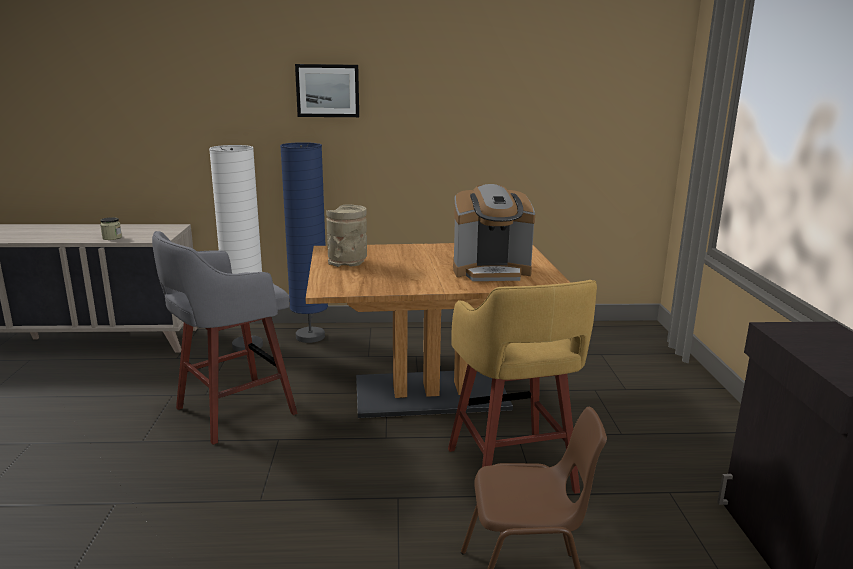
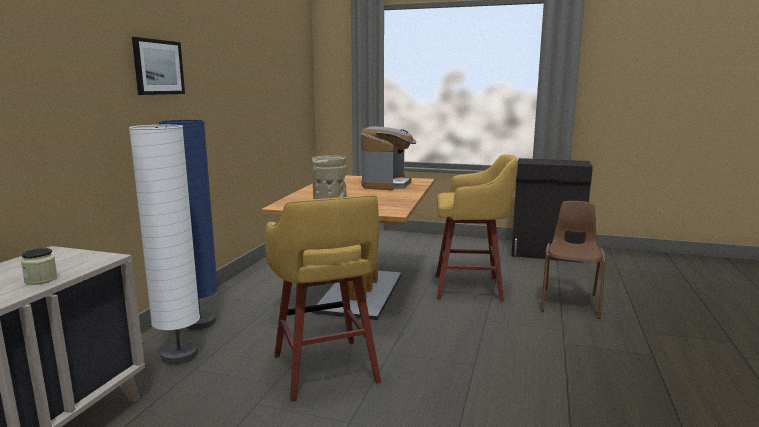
camera: 70 degrees left, 5 degrees down
(232, 412) = (325, 370): grey stool -> yellow stool

